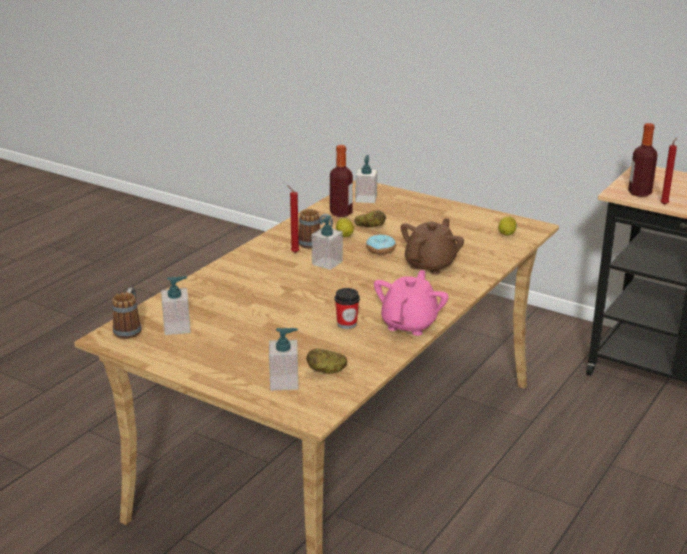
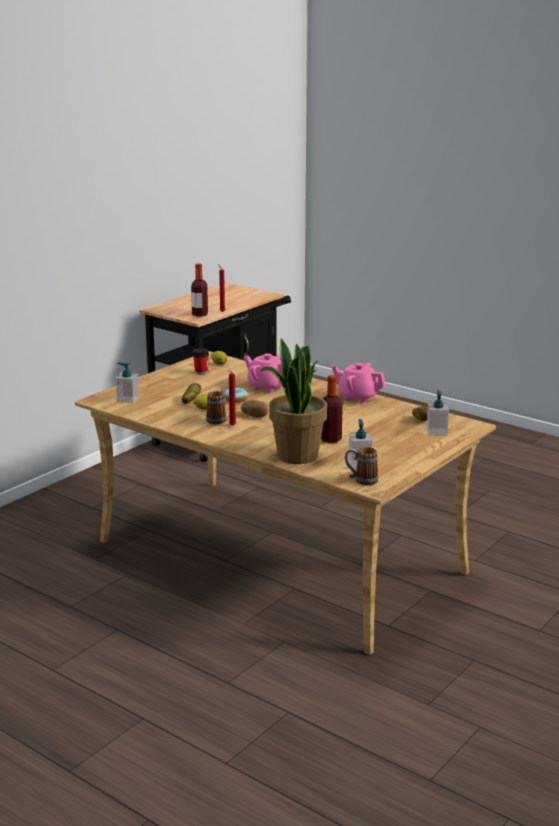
camera: 85 degrees left, 5 degrees down
(204, 290) = (296, 456): none -> potted plant
(327, 263) = (255, 416): soap dispenser -> potato
(341, 213) = (156, 408): bottle -> bottle (331, 439)
(347, 324) = (356, 413): cup -> cup (201, 372)
(430, 265) = (267, 387): brown teapot -> pink teapot

